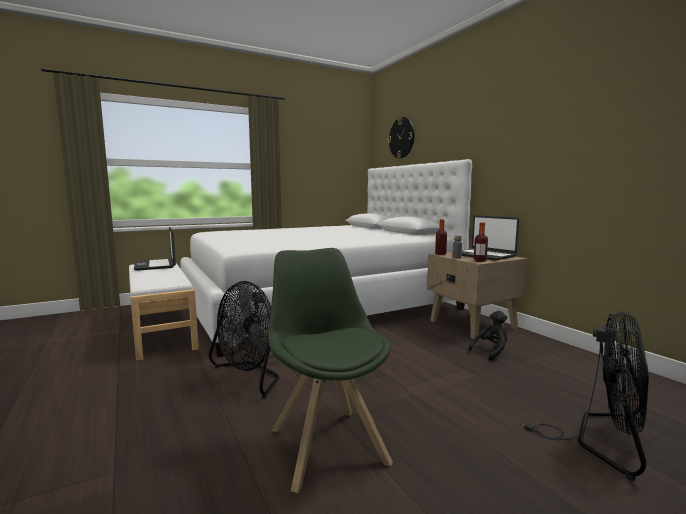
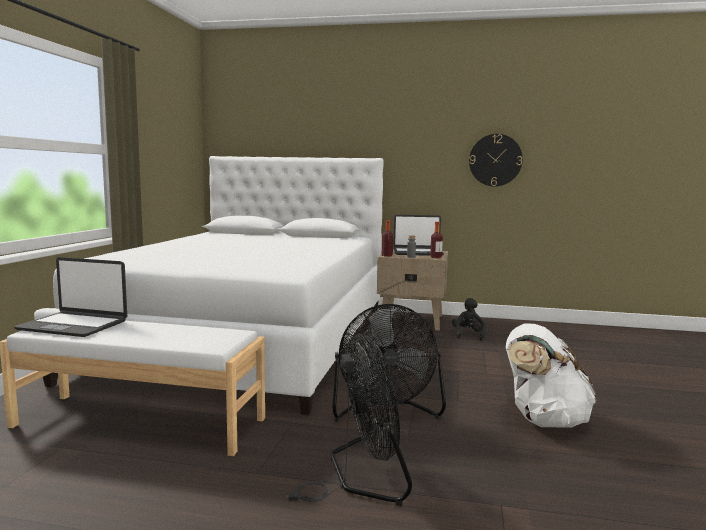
camera: 50 degrees left, 0 degrees up
(327, 446) = (543, 420): green chair -> white backpack
(401, 138) = (266, 122): wall clock -> wall clock (495, 160)
(601, 438) = (603, 359): black fan -> black fan (356, 474)

